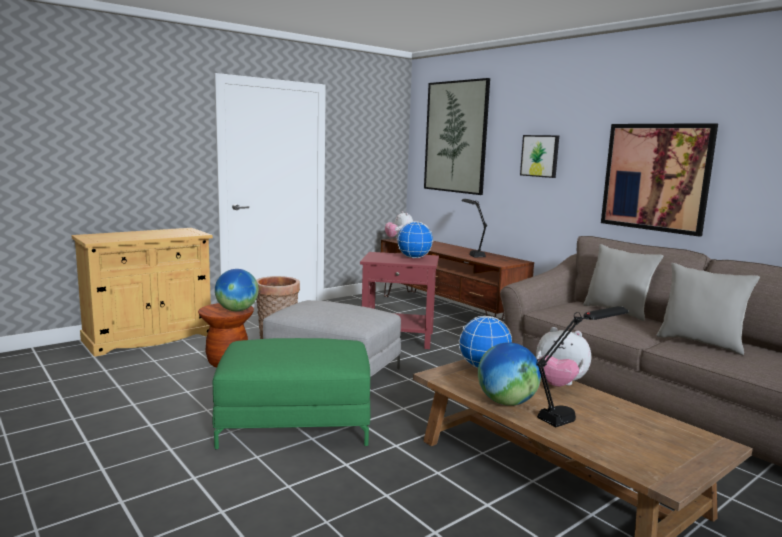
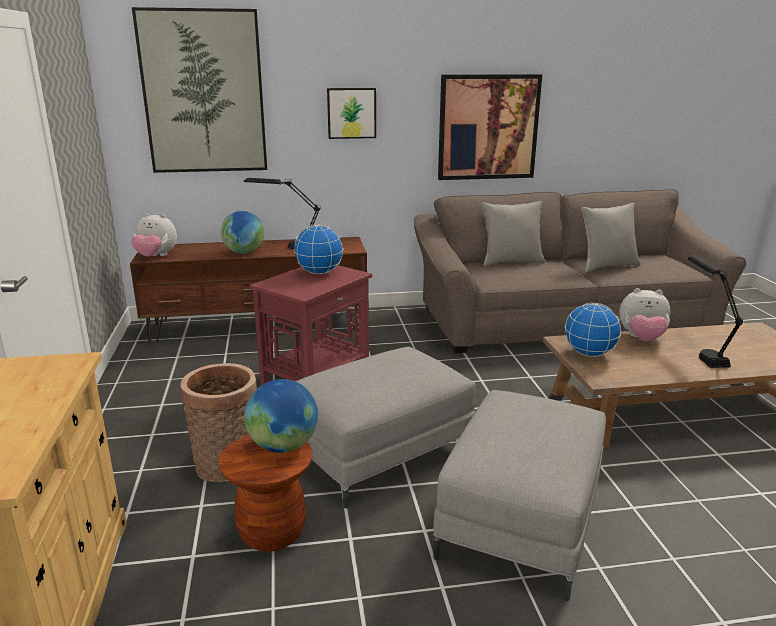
camera: 60 degrees left, 10 degrees up
(295, 423) = (522, 518): green ottoman -> grey ottoman
(506, 402) = (677, 369): globe -> globe (244, 252)
(559, 385) = (641, 339): plush toy -> plush toy turned 45 degrees clockwise

